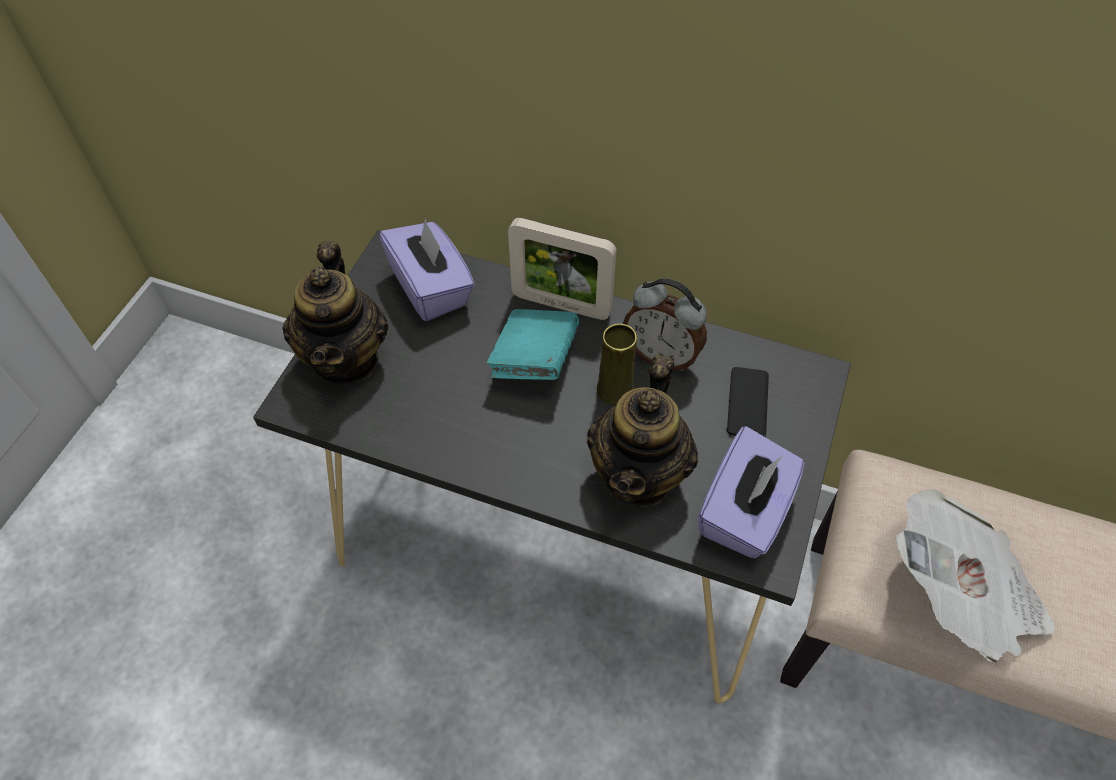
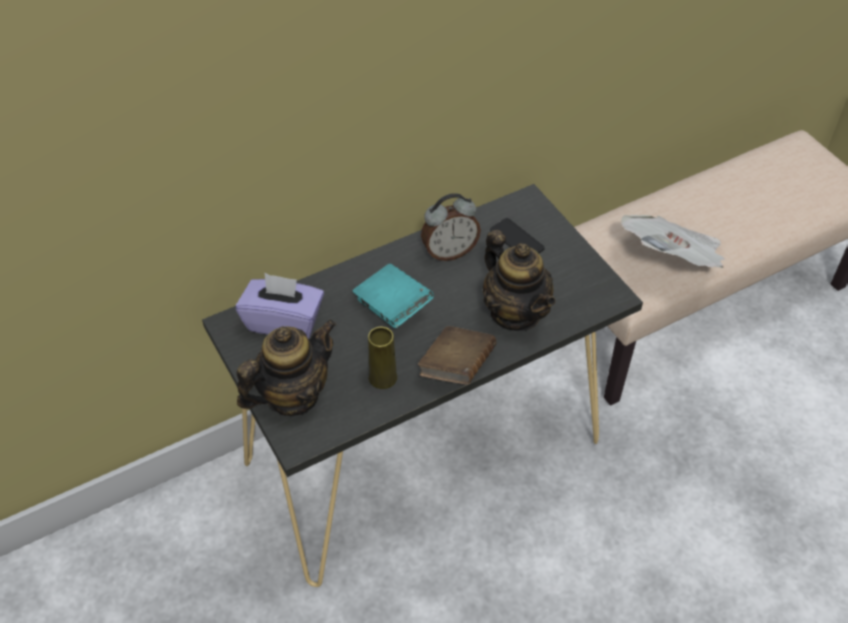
camera: 50 degrees left, 5 degrees down
(346, 358) = (292, 395): teapot -> teapot turned 75 degrees counterclockwise
(508, 471) = (456, 367): none -> brown book
(561, 304) = (366, 270): picture frame -> none
(615, 389) = (451, 286): yellow vase -> yellow vase (382, 377)
(744, 512) = (579, 287): purple tissue box -> none

